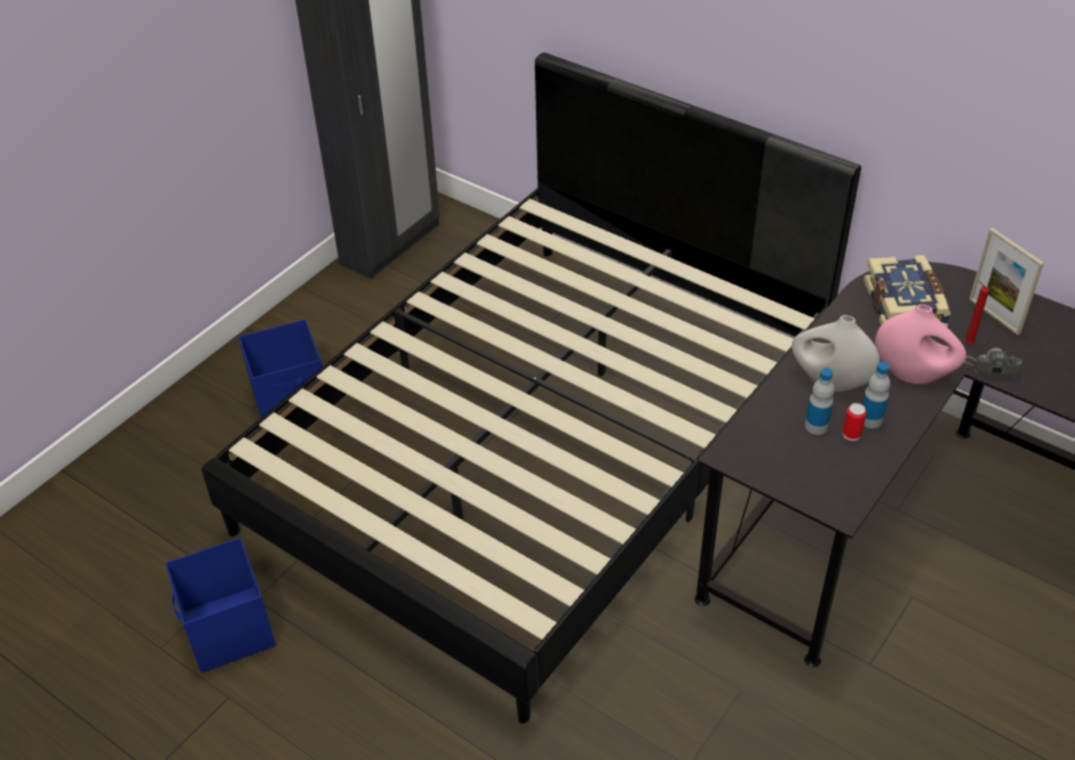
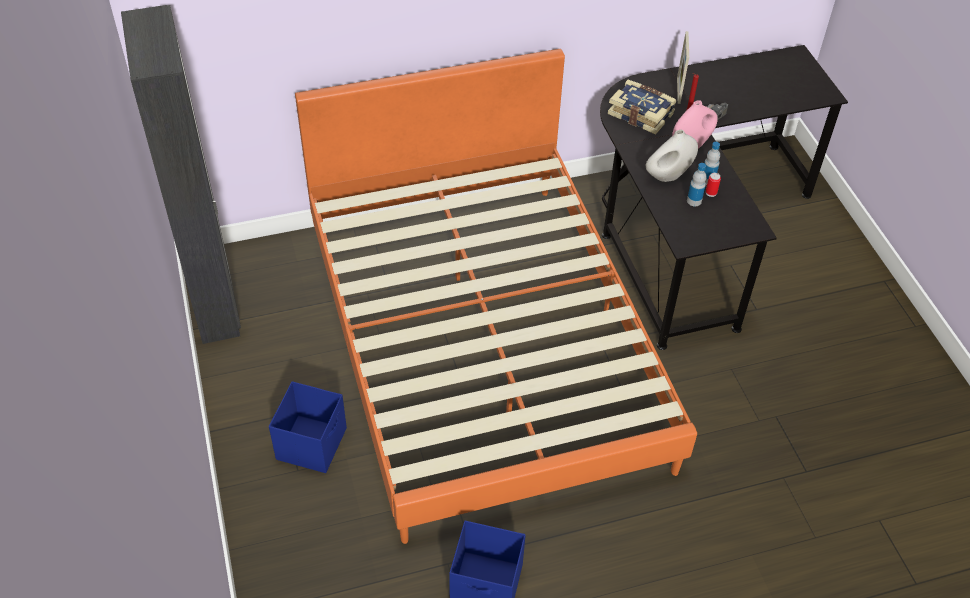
camera: 55 degrees left, 5 degrees up
(541, 445) = (484, 342): black bed -> orange bed
(994, 316) = (678, 90): picture frame -> picture frame turned 90 degrees clockwise

